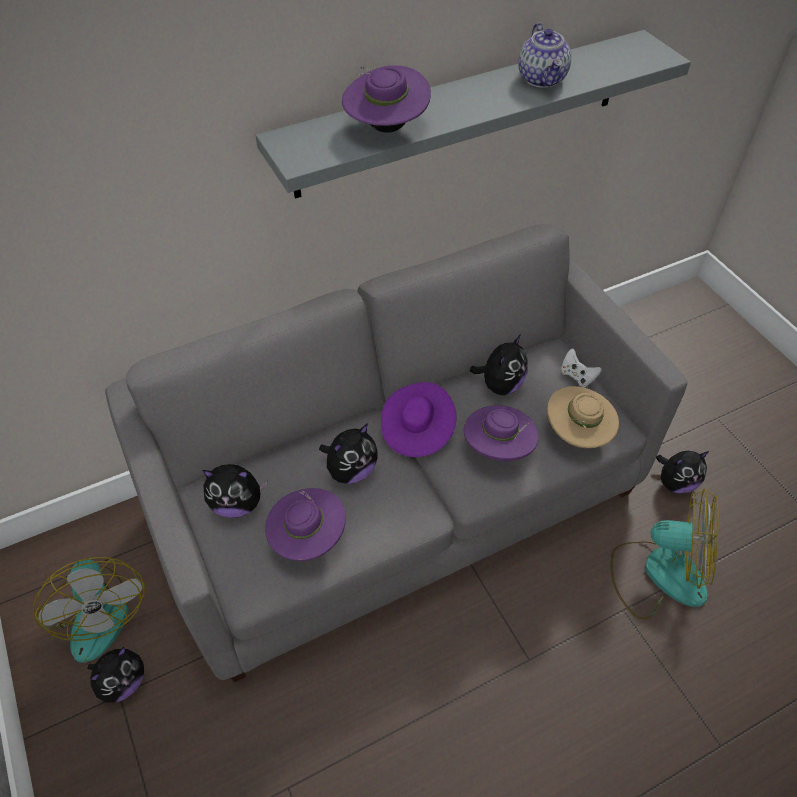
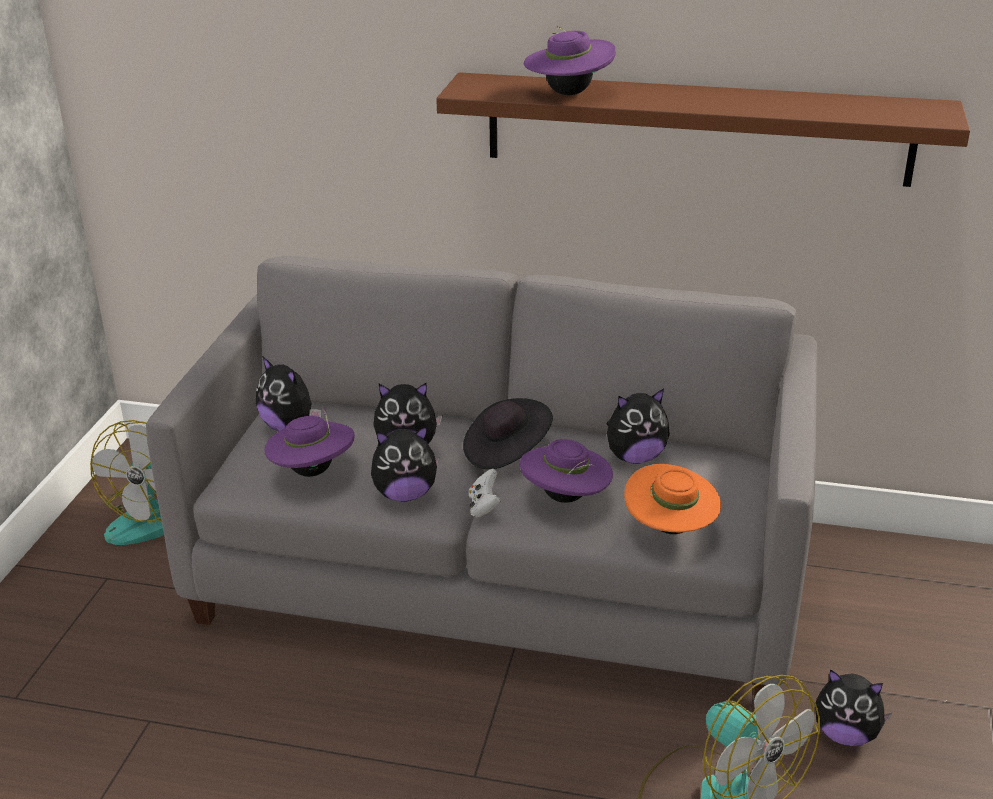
camera: 40 degrees right, 20 degrees down
(123, 682) = (119, 572): plush toy -> plush toy (405, 494)
(417, 430) = (506, 451): purple hat -> black hat
(462, 113) = (696, 129): grey shelf -> brown shelf
(542, 79) = (774, 103): teapot -> none
(577, 376) = (733, 488): white game controller -> white game controller (484, 507)
(577, 433) = (670, 529): beige hat -> orange hat

